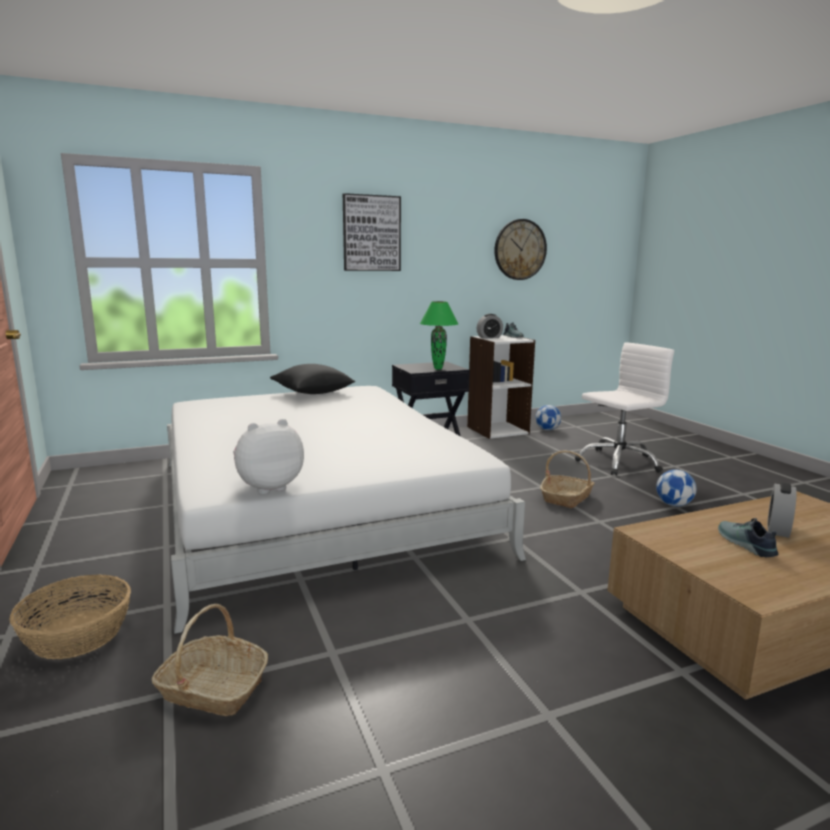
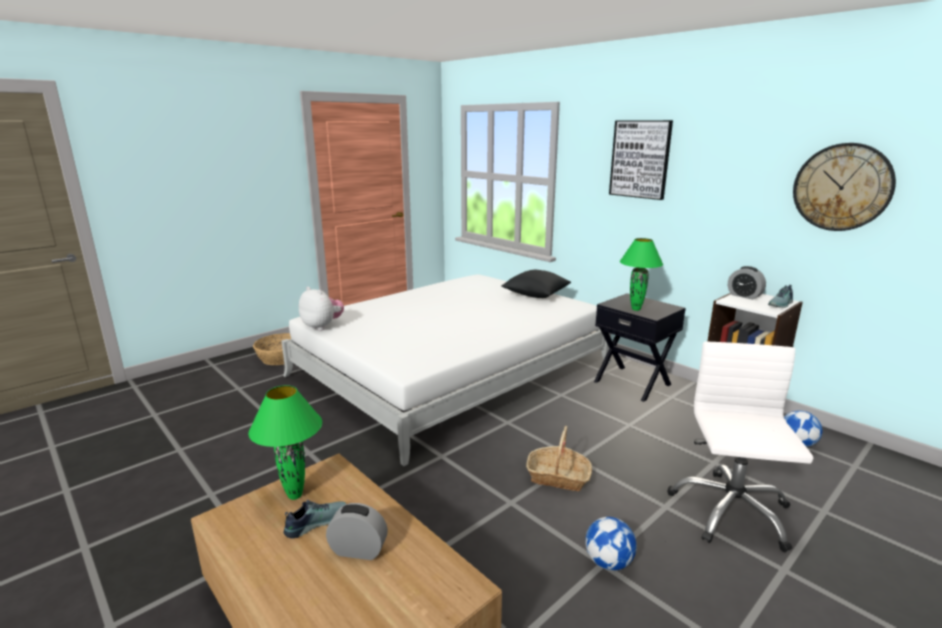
camera: 70 degrees right, 5 degrees up
(212, 689) = (240, 396): basket -> none
(618, 462) = (730, 511): white office chair -> white office chair turned 120 degrees counterclockwise
(700, 552) = (295, 495): none -> green table lamp

